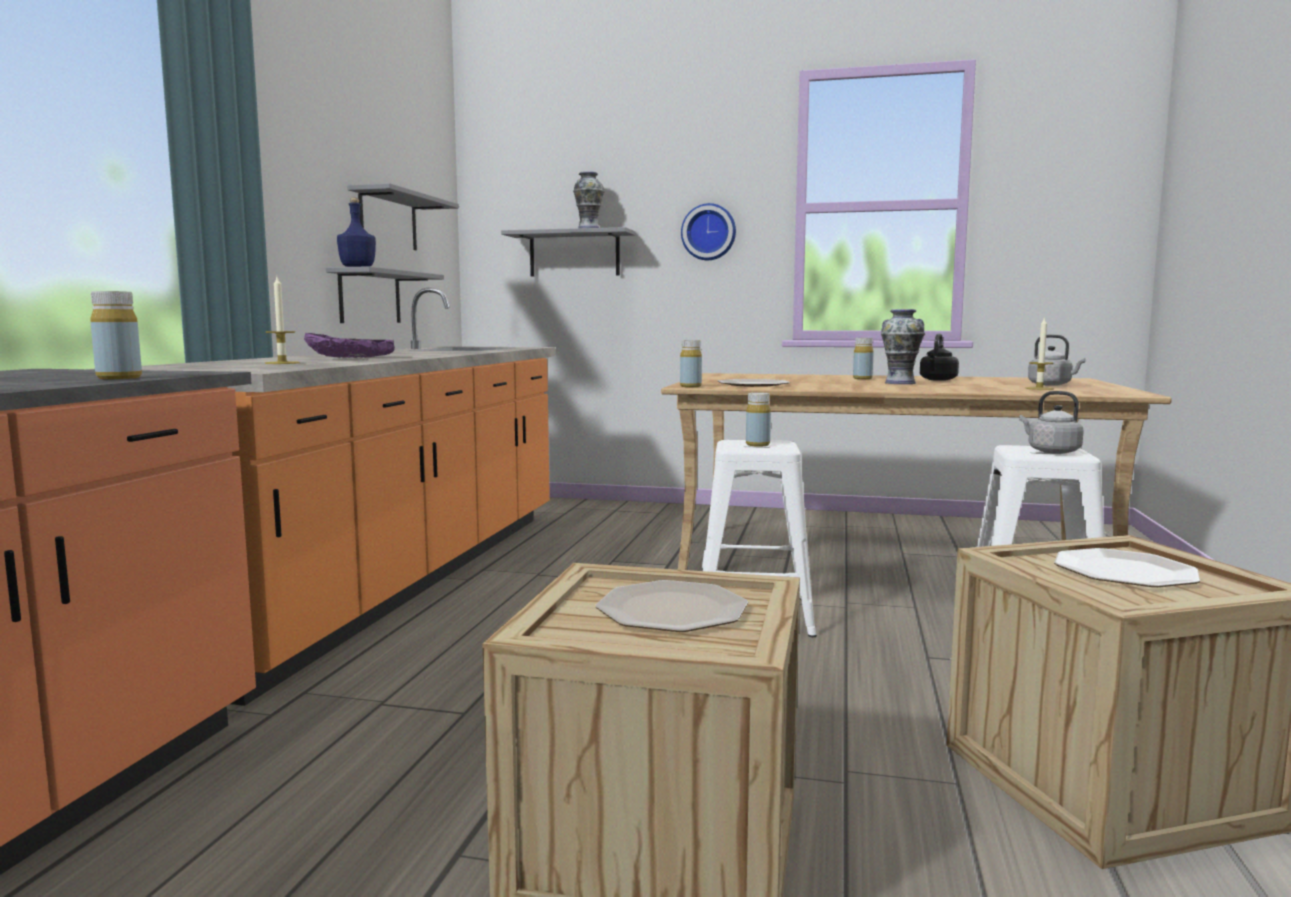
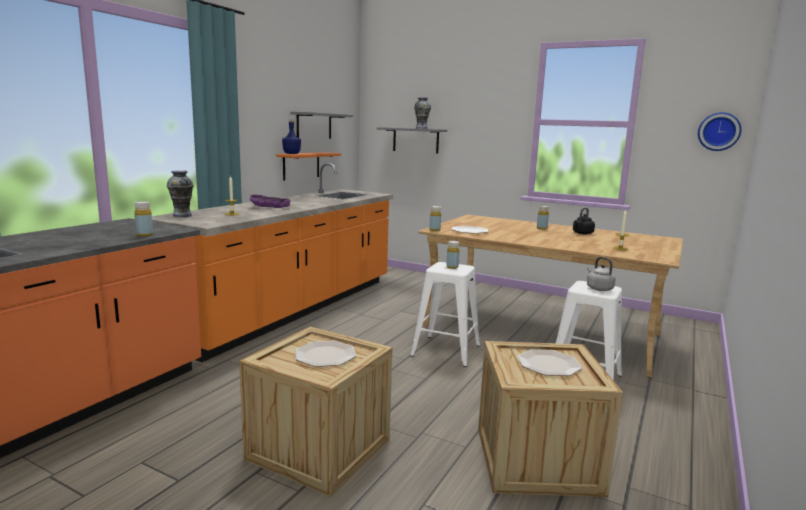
camera: 15 degrees right, 5 degrees up
(370, 297) = (301, 165): grey shelf -> orange shelf
(709, 232) = (486, 132): wall clock -> wall clock (719, 131)
(900, 383) = (553, 235): vase -> vase (182, 215)
(1052, 385) = (638, 245): grey kettle -> none

